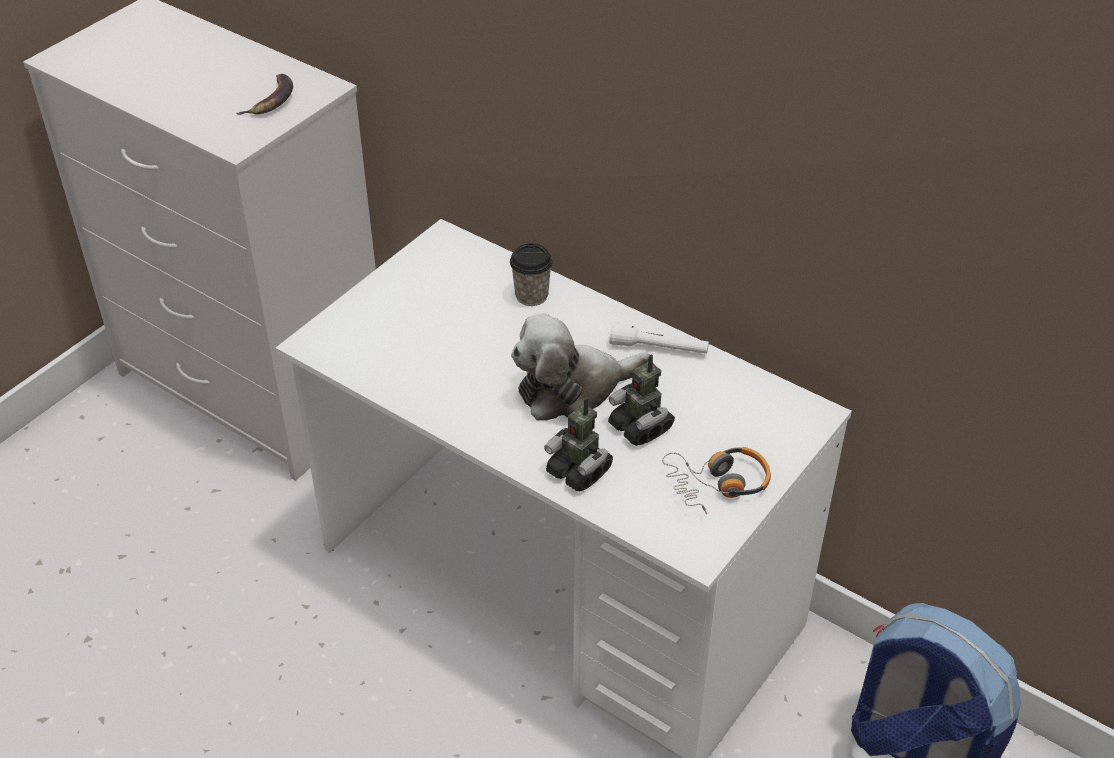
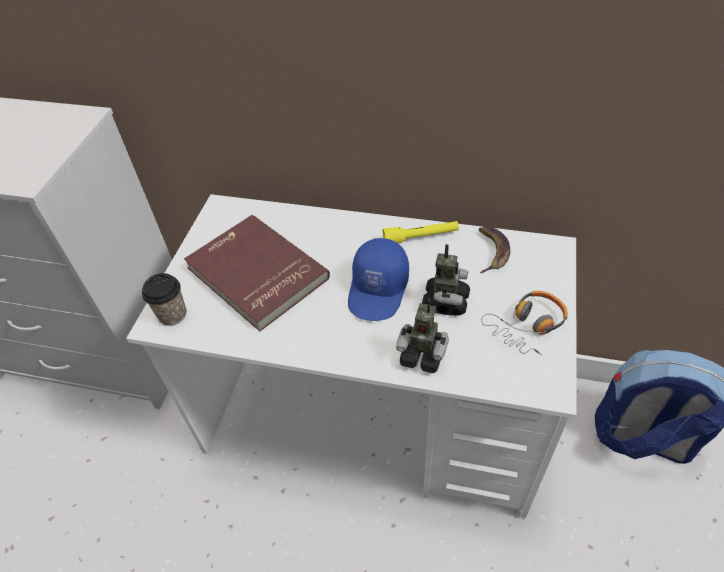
camera: 20 degrees left, 5 degrees up
(271, 100) = (43, 137): banana -> banana (491, 251)
(444, 327) = (255, 275): none -> red book
(531, 296) = (308, 229): cup -> cup (172, 315)
(573, 389) = (379, 290): plush toy -> blue cap
(641, 427) = (445, 302): toy robot -> toy robot turned 105 degrees counterclockwise
(658, 348) = (420, 237): white flashlight -> yellow flashlight

